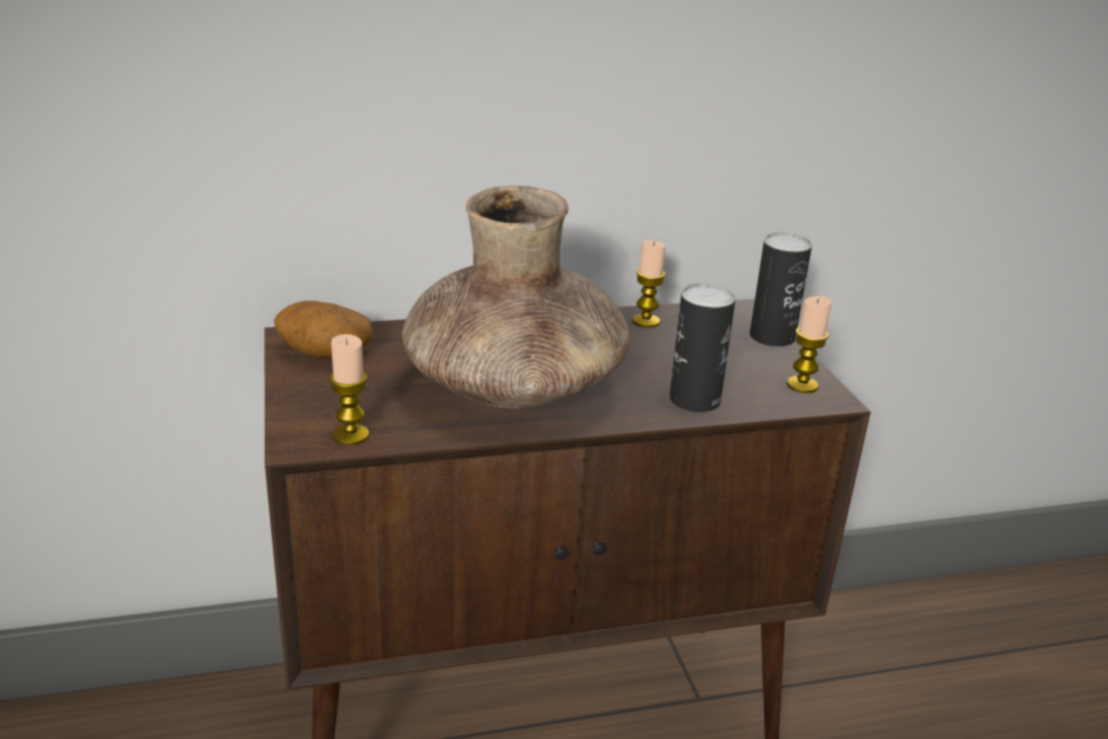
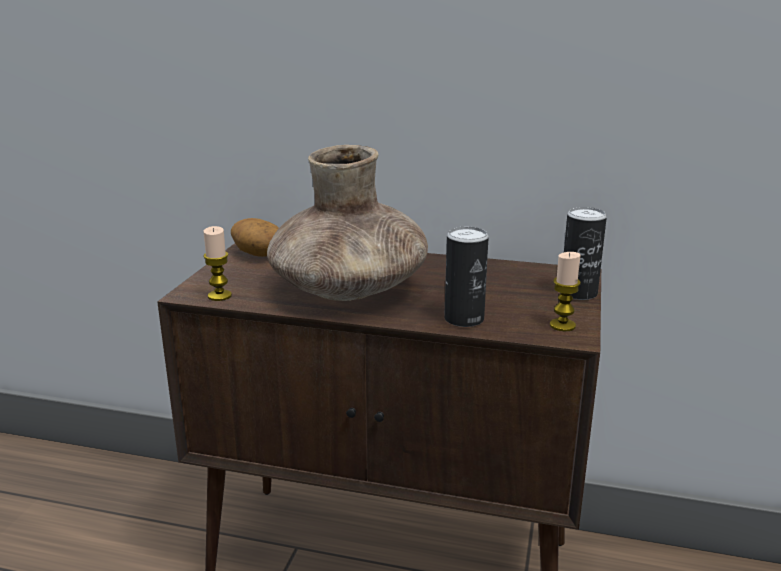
camera: 30 degrees right, 5 degrees down
(645, 321) = (490, 269): candle -> none

